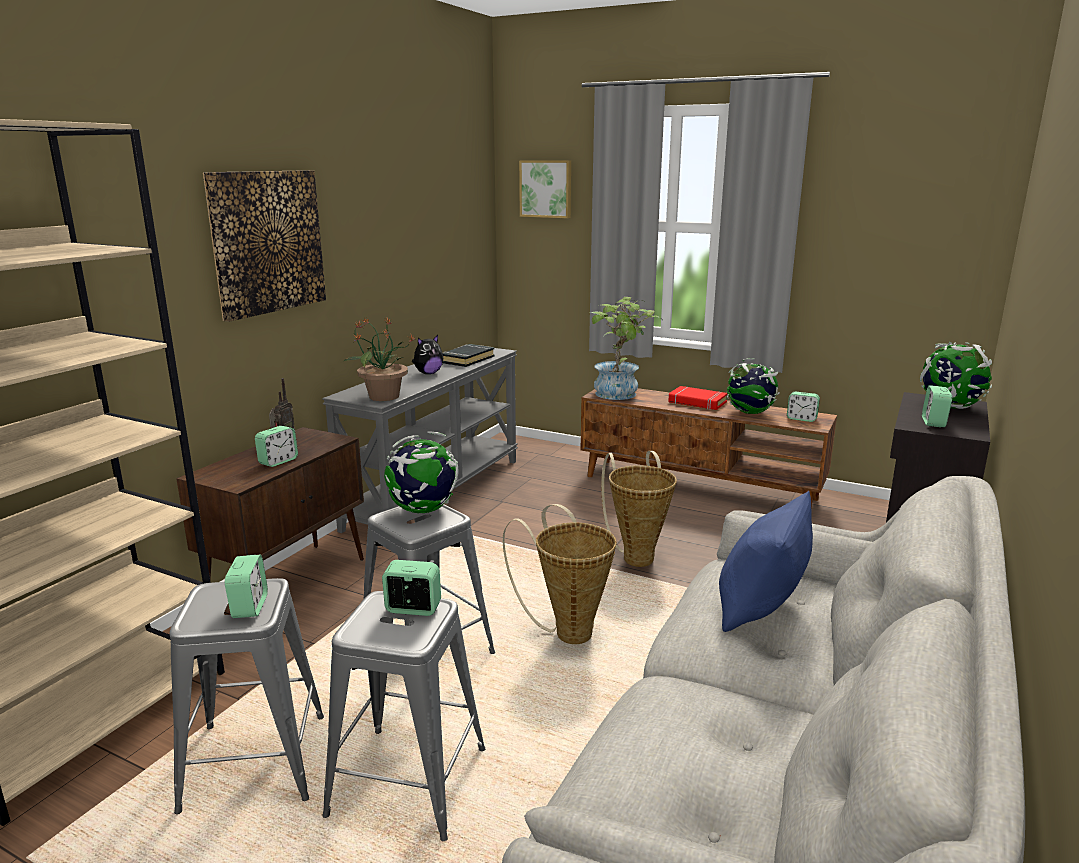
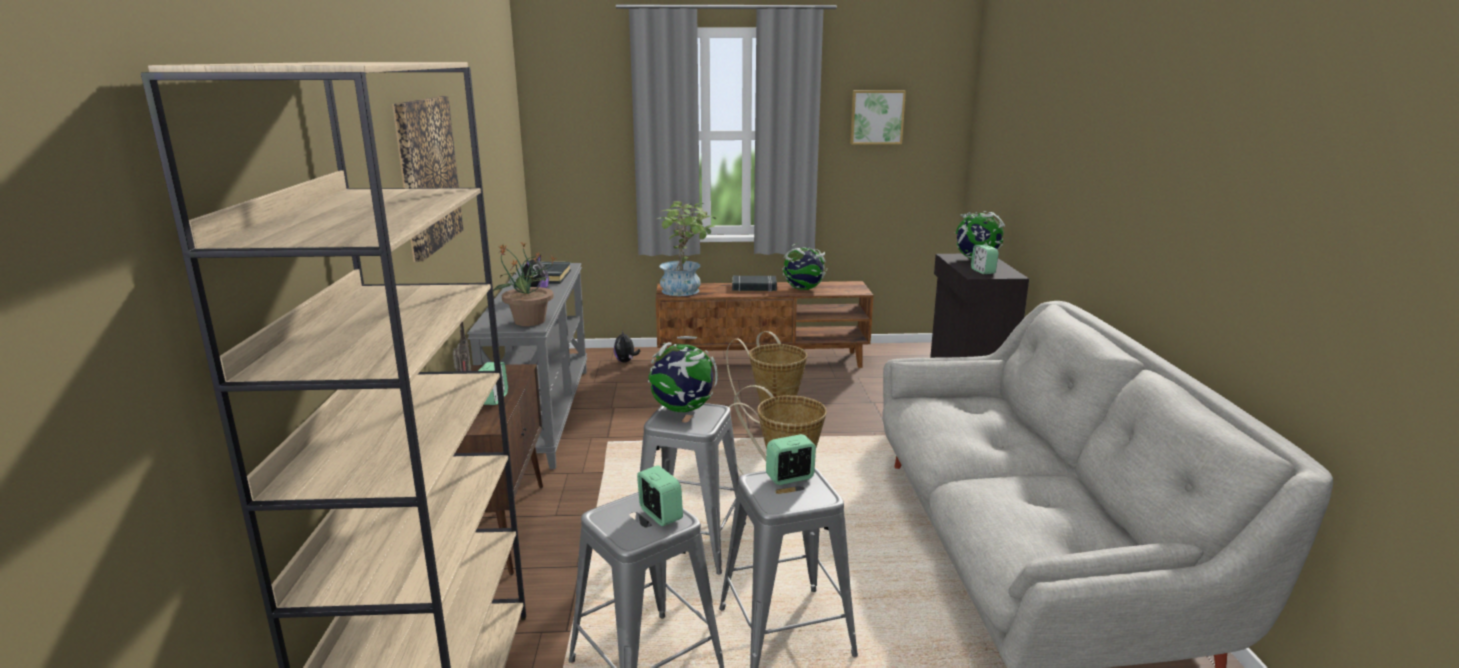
camera: 30 degrees left, 0 degrees up
(546, 189) = (577, 104): picture -> picture (876, 117)
(562, 459) = (626, 361): none -> plush toy
(697, 402) = (754, 287): red book -> black book
(760, 607) = (966, 420): blue pillow -> none
(801, 419) = (843, 288): alarm clock -> none

